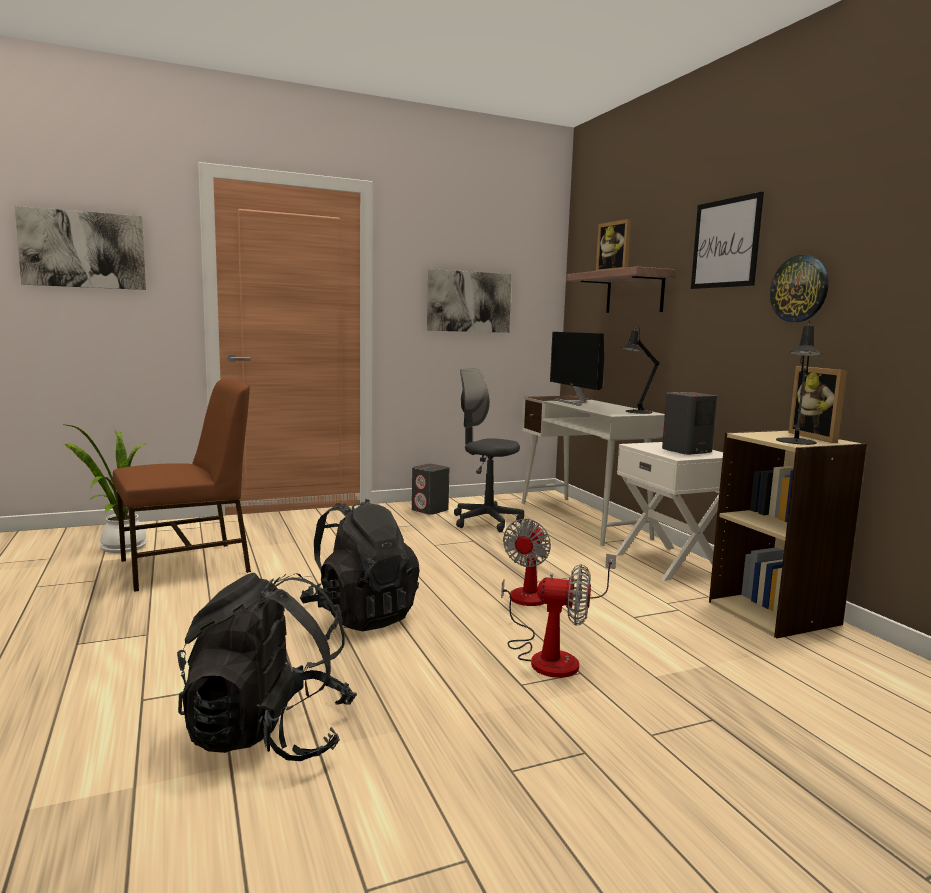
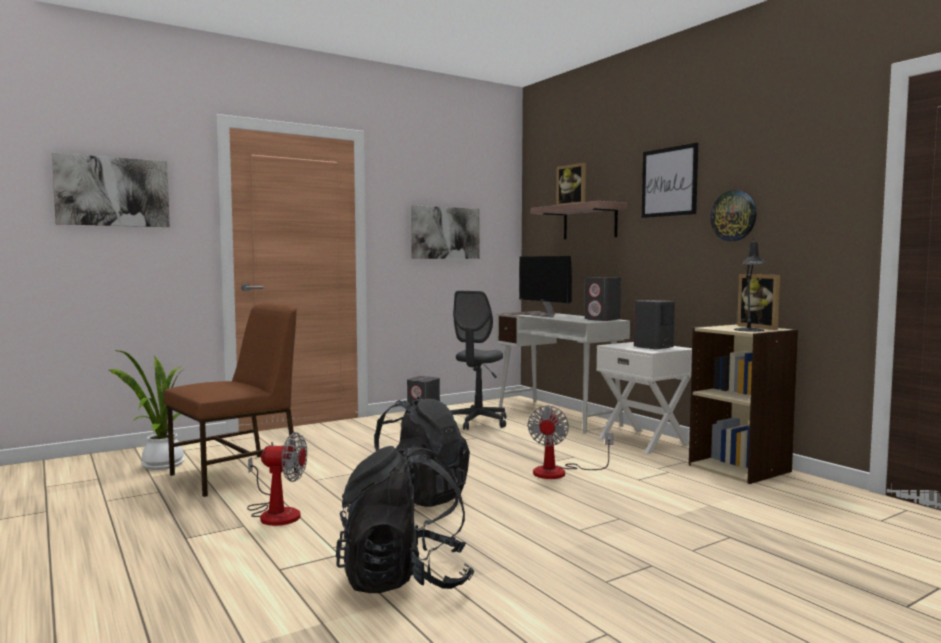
camera: 10 degrees left, 5 degrees down
(486, 521) = (478, 422): grey office chair -> grey office chair turned 90 degrees counterclockwise
(545, 657) = (586, 511): fan -> fan (275, 513)
(636, 412) = (602, 319): black table lamp -> grey speaker

